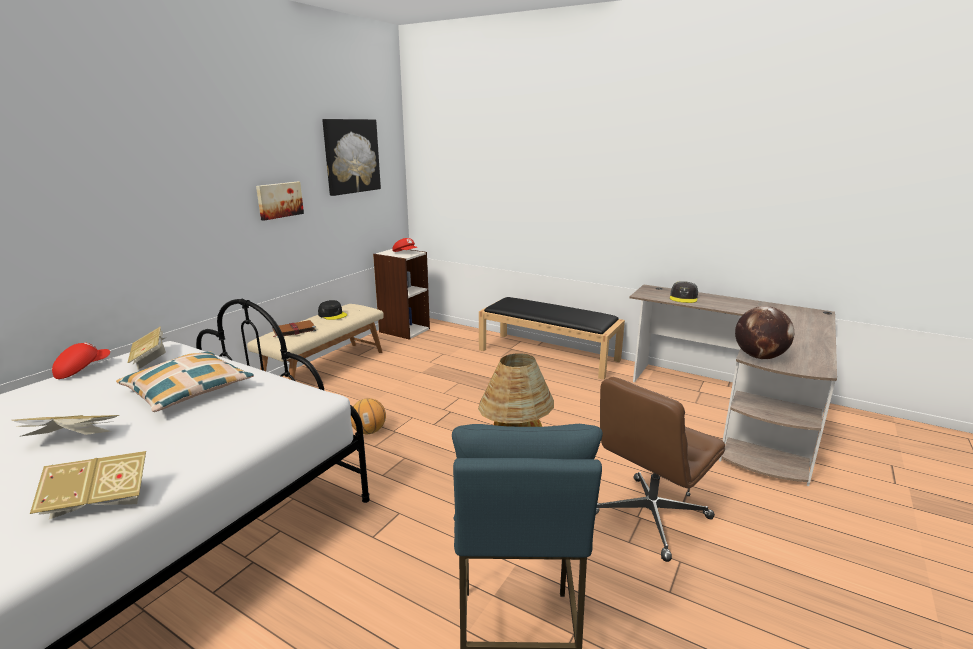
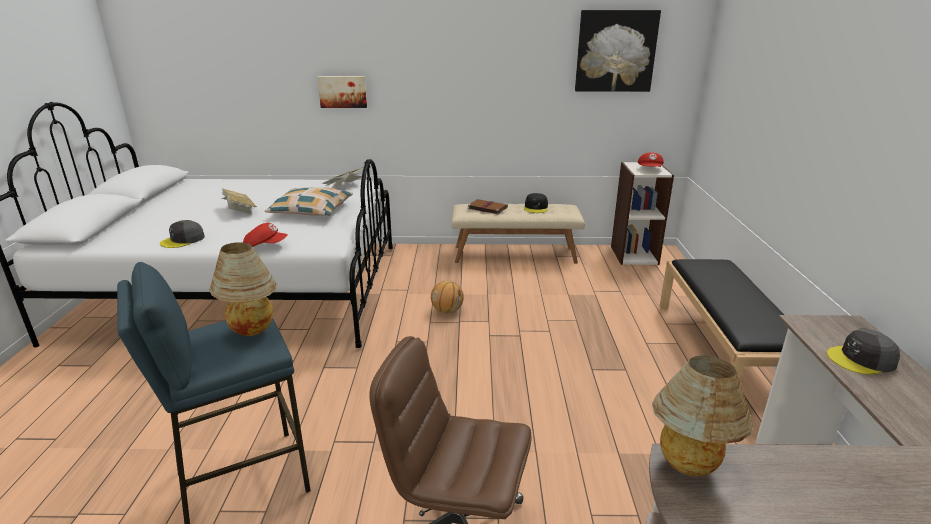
camera: 60 degrees right, 5 degrees up
(82, 370) = (316, 180): red cap -> red cap (265, 246)
(99, 501) = (183, 240): book -> grey cap
(279, 200) = (512, 88): picture -> picture (343, 91)
(759, 357) = (689, 467): globe -> table lamp

